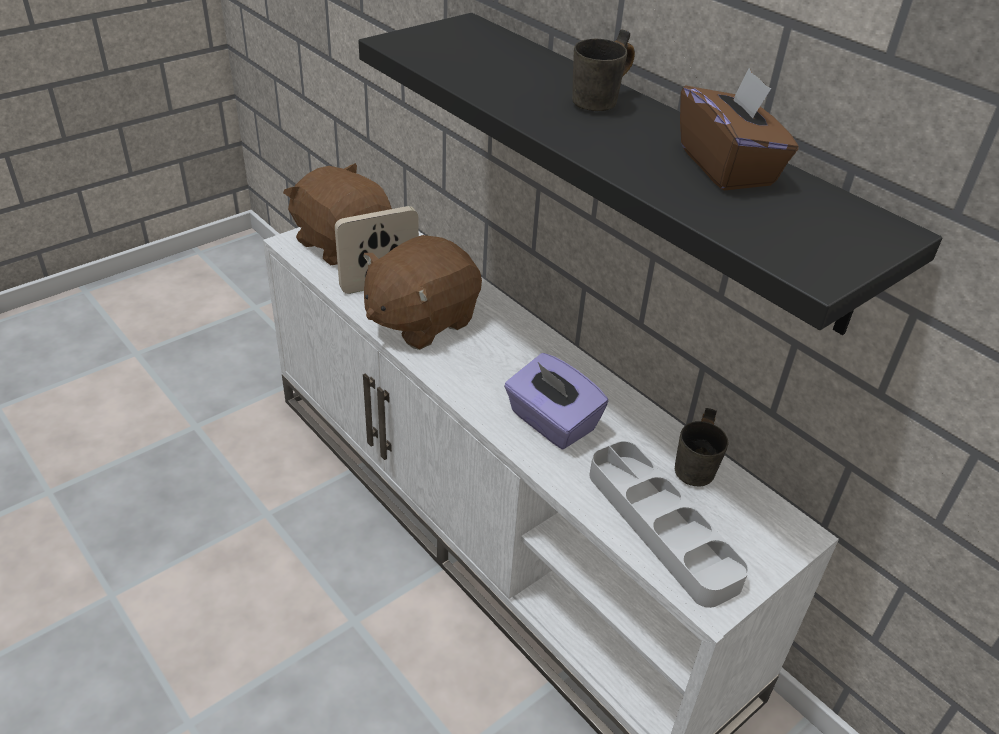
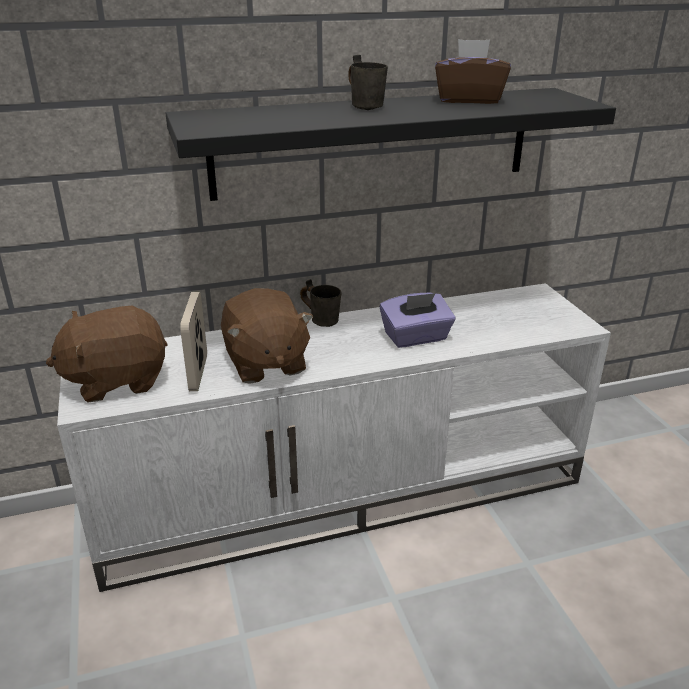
camera: 65 degrees left, 10 degrees down
(661, 527) = (523, 325): grey tray -> none
(700, 468) = (480, 302): grey mug -> grey mug (322, 319)

